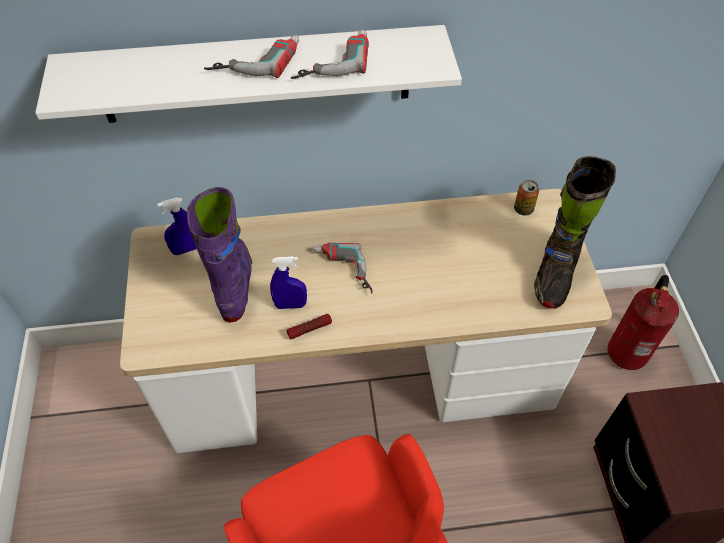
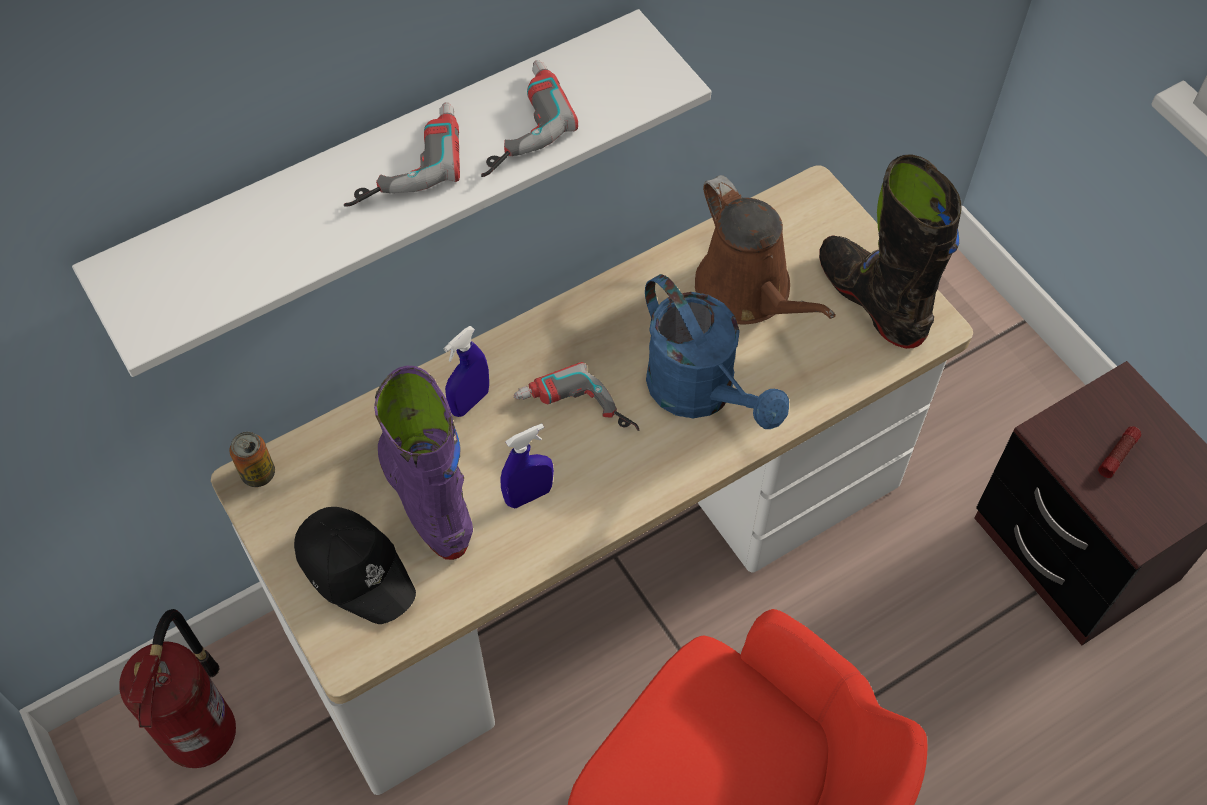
camera: 25 degrees left, 5 degrees up
(175, 305) = (356, 568): none -> black cap
(186, 249) = (318, 474): blue spray bottle -> blue spray bottle (470, 402)
(309, 329) = (577, 520): flashlight -> flashlight (1117, 455)
(421, 288) = (702, 393): none -> blue watering can
(479, 243) = (748, 293): none -> brown watering can
(523, 209) = (783, 217): can -> can (258, 473)
(554, 274) = (872, 300): black boot -> black boot turned 150 degrees clockwise
(627, 352) = (961, 359): fire extinguisher -> fire extinguisher (204, 729)

